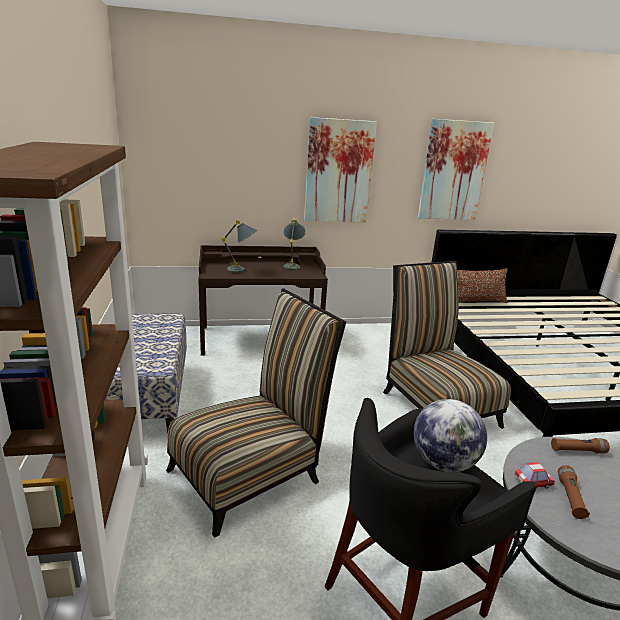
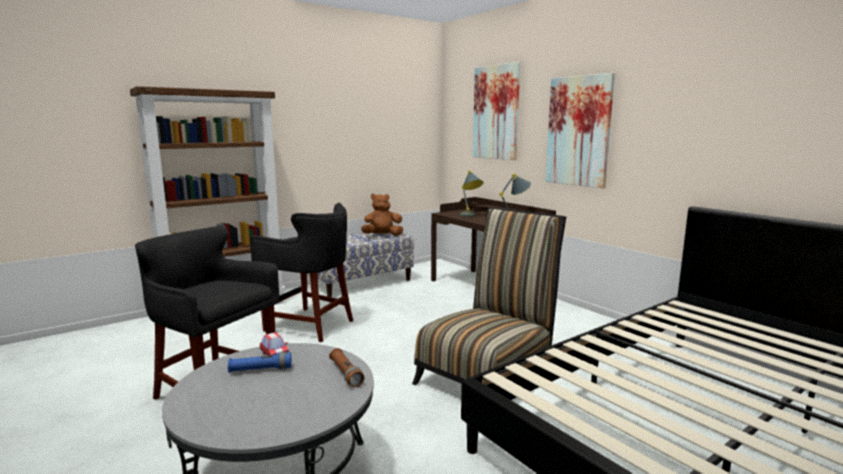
camera: 65 degrees right, 10 degrees down
(153, 326) = (382, 236): none -> brown plush toy
(251, 472) = (309, 325): chair -> black stool
(443, 462) = (227, 287): globe -> none
(454, 171) = (720, 125): picture -> picture (496, 112)
(476, 302) = (723, 321): brown pillow -> none
(570, 497) = (261, 370): brown flashlight -> blue flashlight

